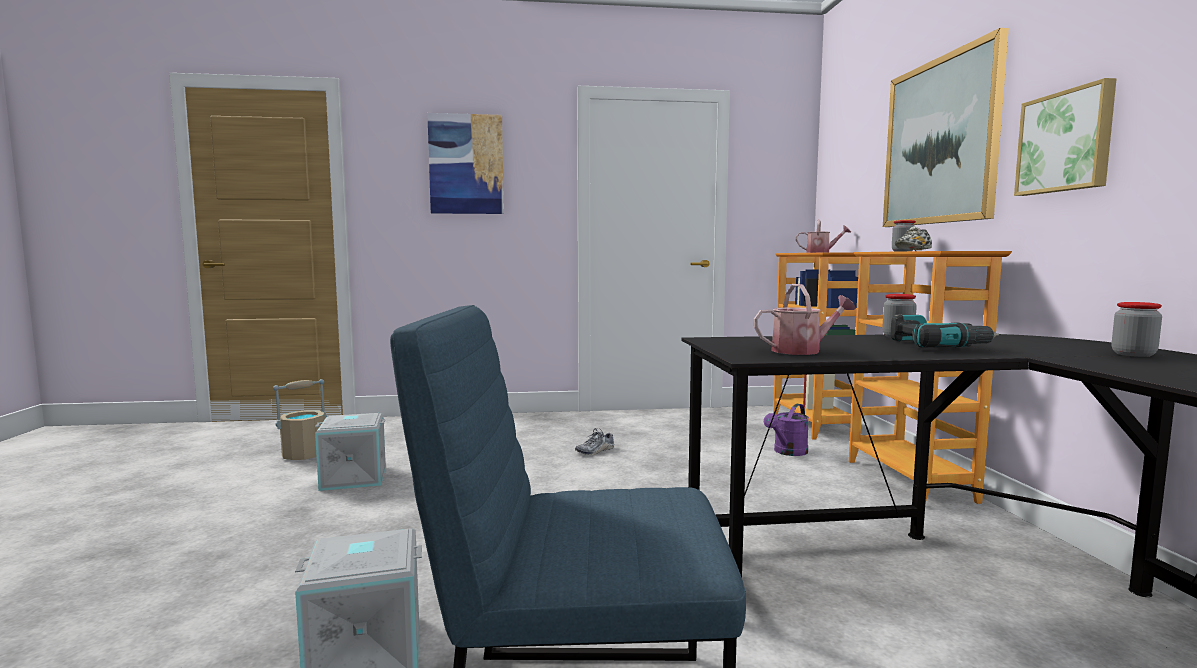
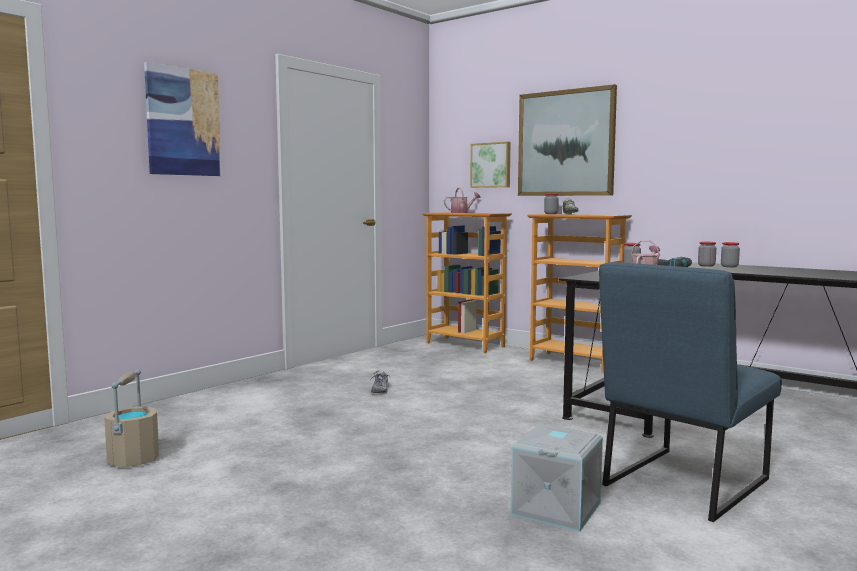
camera: 45 degrees left, 0 degrees up
(354, 477) = (249, 456): grey storage box -> none
(787, 452) = (490, 363): purple watering can -> none
(1066, 142) = (660, 157): picture -> picture (491, 165)
(1084, 348) = (706, 265): none -> jar

